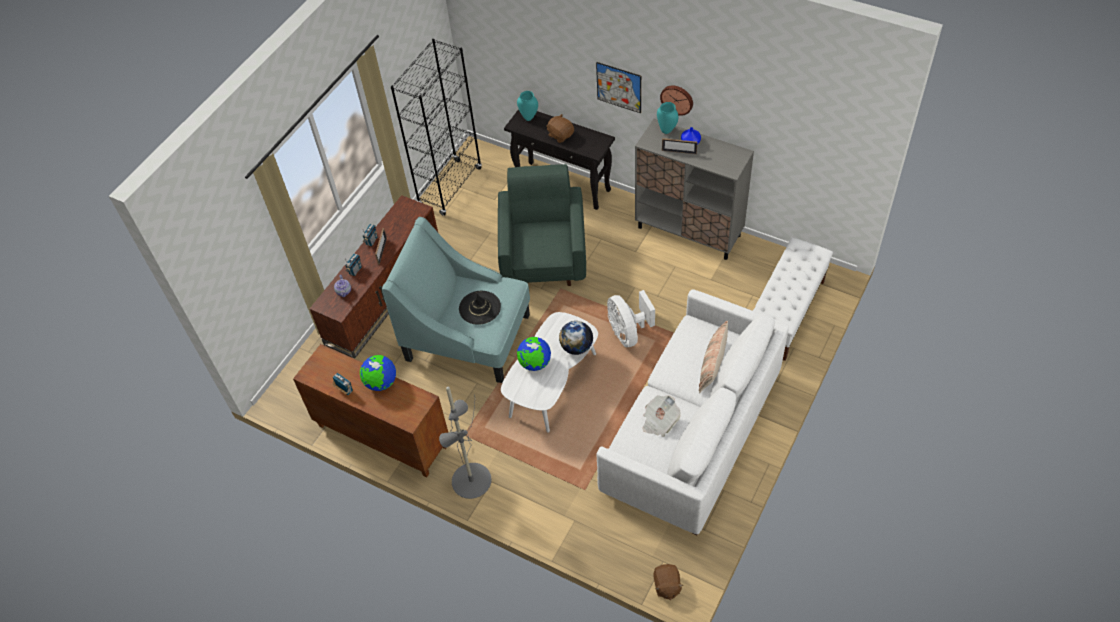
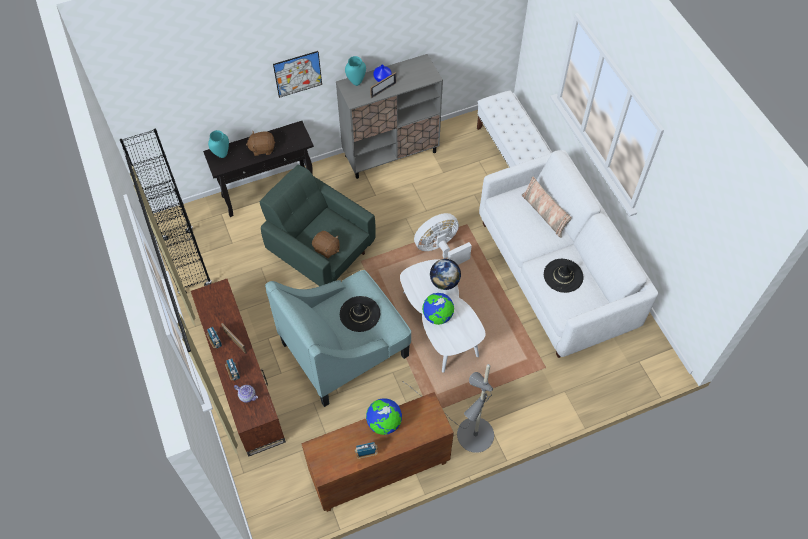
camera: 55 degrees left, 5 degrees up
(628, 332) = (440, 249): white fan -> white fan turned 135 degrees clockwise
(659, 421) = (563, 276): newspaper -> black hat
(666, 586) = (658, 372): brown plush toy -> brown plush toy (326, 249)
(677, 99) = (354, 51): wall clock -> none

